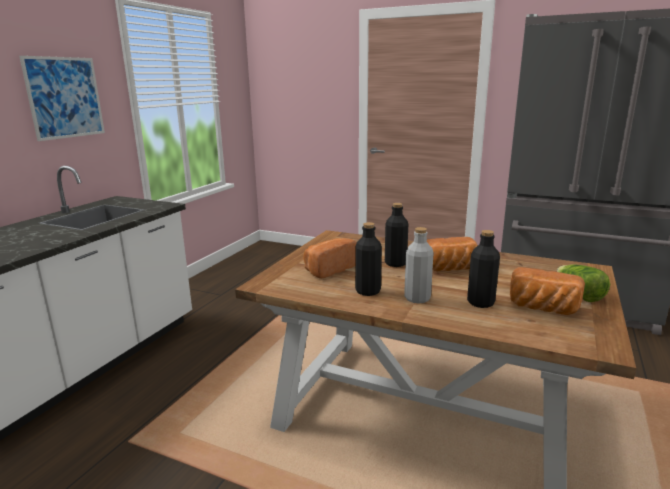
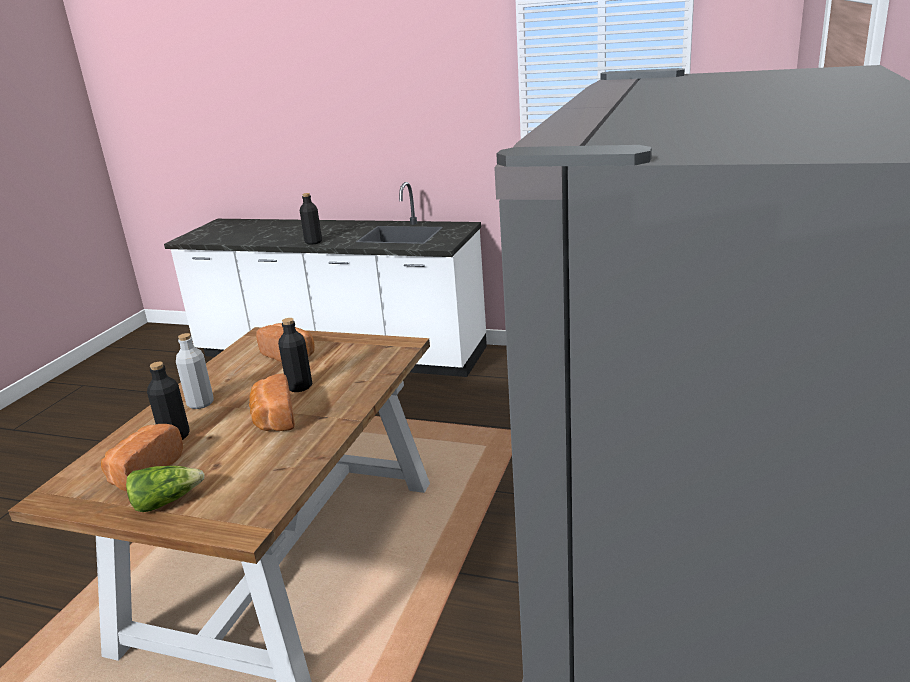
camera: 85 degrees right, 5 degrees up
(65, 97) = (439, 116): picture -> none
(368, 291) = (227, 379): black bottle -> black bottle (313, 242)

